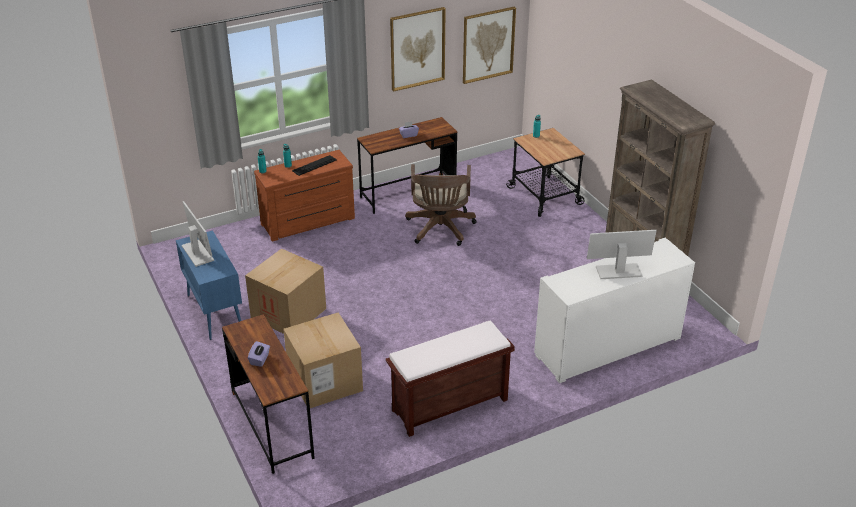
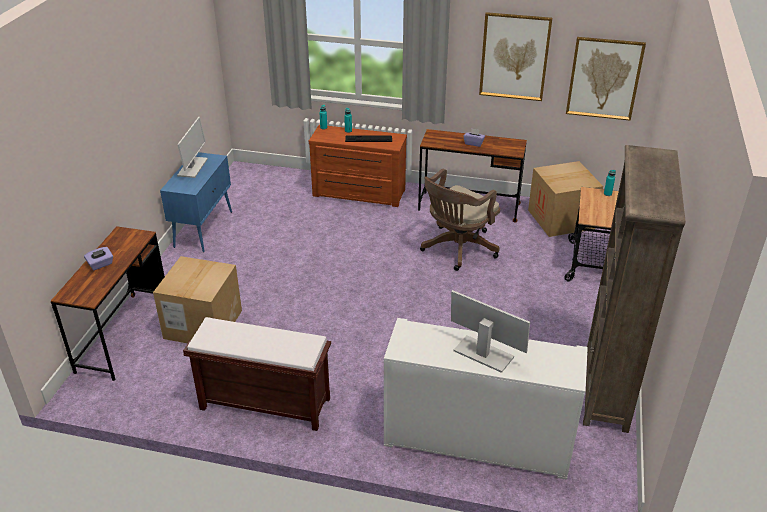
camera: 40 degrees right, 0 degrees up
(288, 313) = (250, 256): cardboard box -> cardboard box (561, 219)

